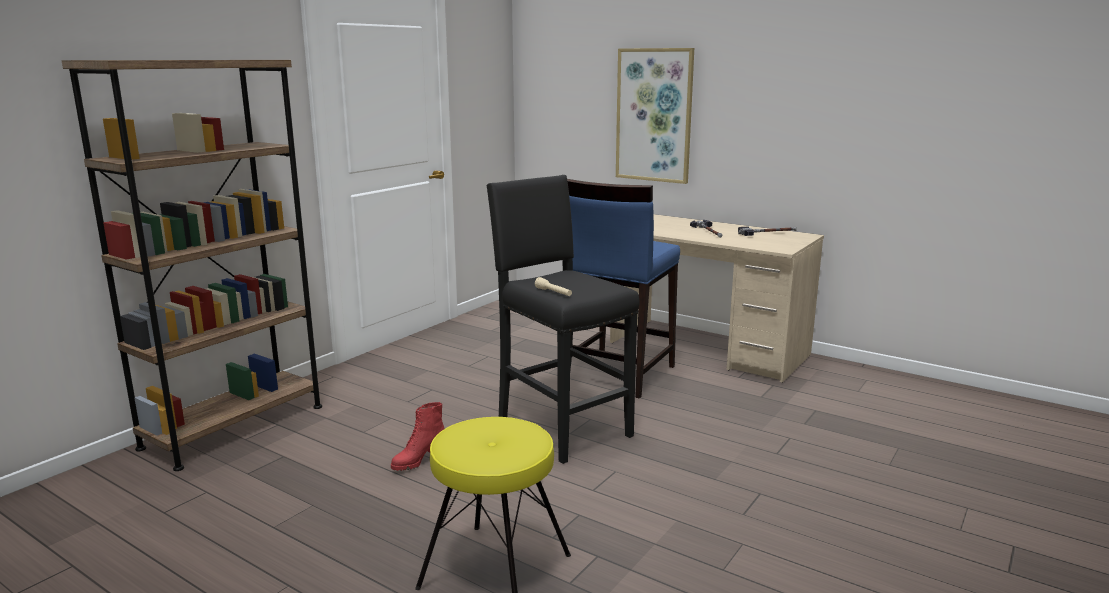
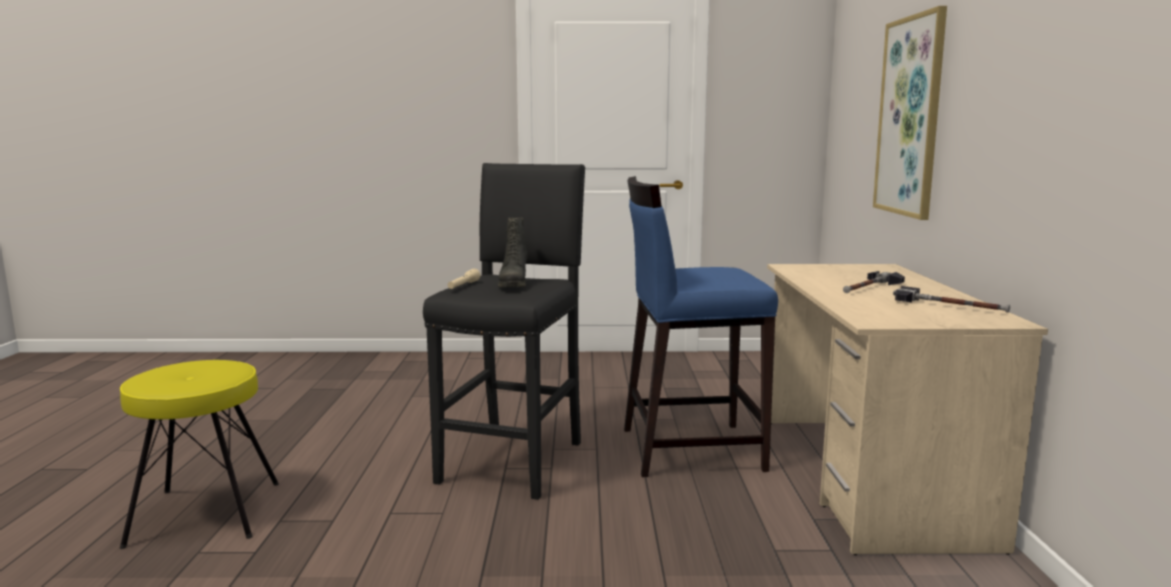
camera: 55 degrees right, 5 degrees down
(234, 427) = (377, 363): brown bookcase -> none
(418, 460) = (380, 428): red boot -> none
(571, 282) = (513, 284): none -> black boot

